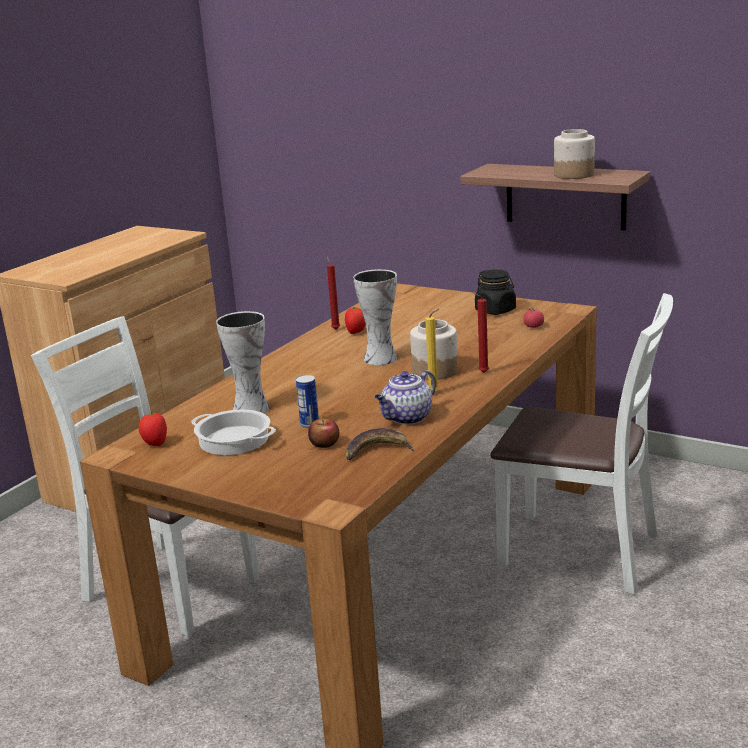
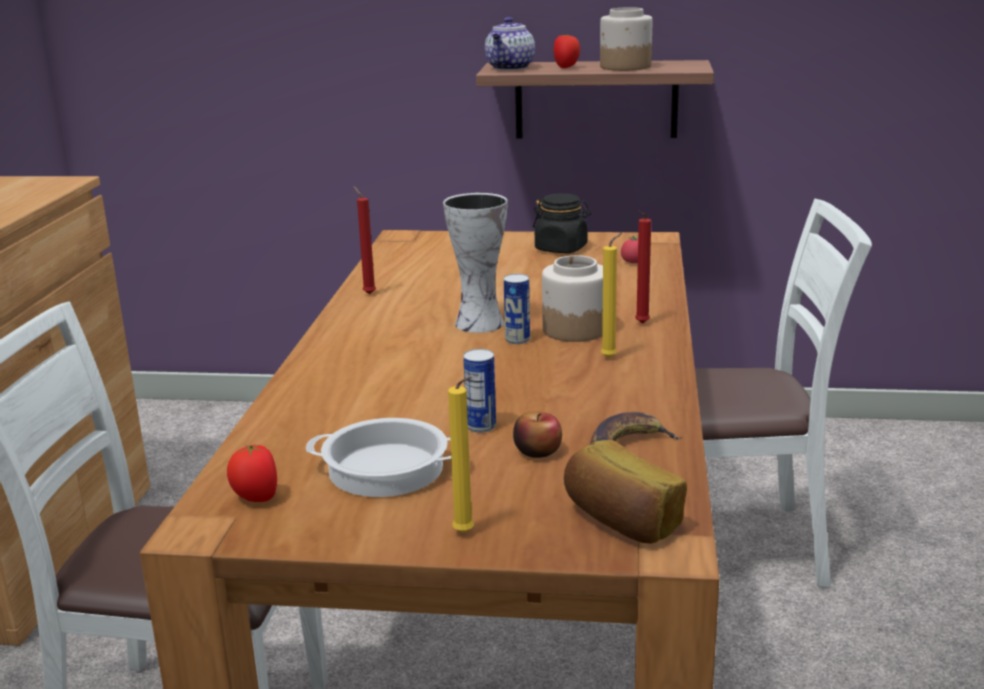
camera: 25 degrees left, 0 degrees up
(238, 481) = (466, 534): none -> yellow candle
(249, 409) = (360, 418): vase -> none
(324, 490) = (621, 520): none -> bread
(356, 332) = (404, 294): tomato -> tomato (566, 67)
(391, 373) = (517, 340): none -> can
(407, 418) = (614, 396): teapot -> teapot (510, 68)

